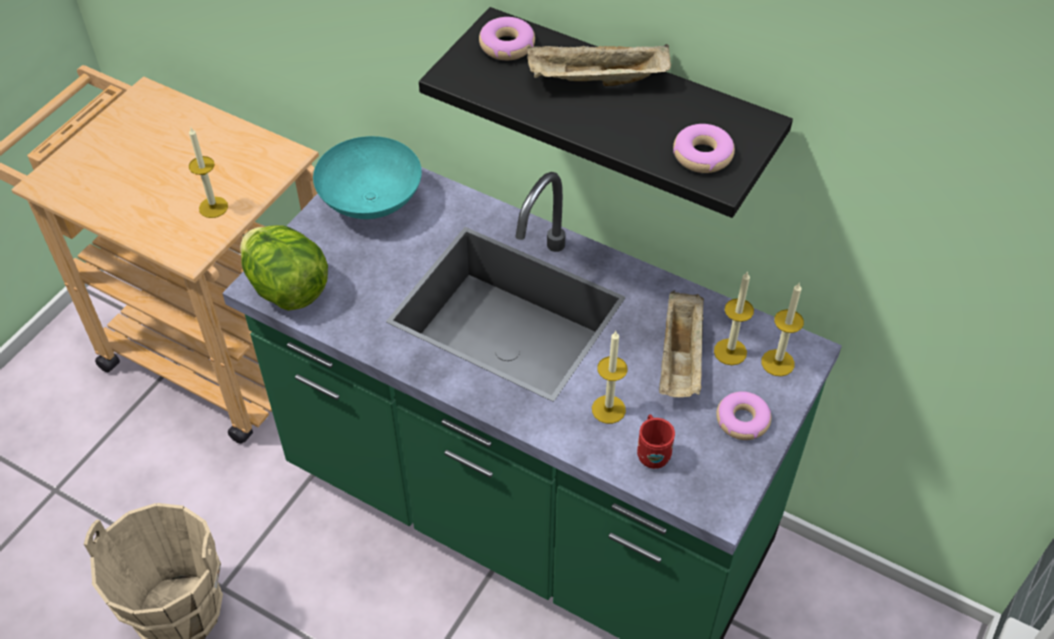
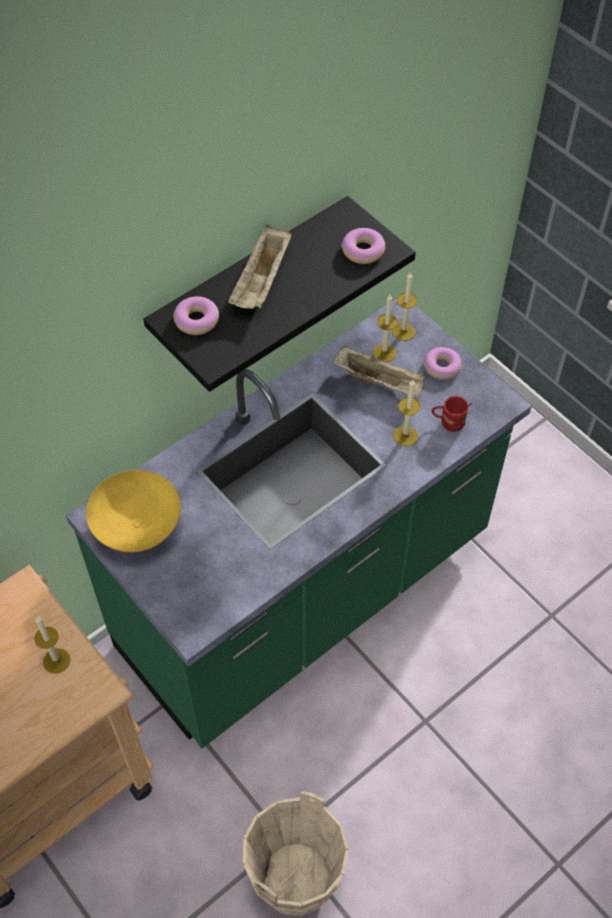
camera: 70 degrees left, 5 degrees up
(287, 288) = (205, 610): lettuce -> none
(373, 201) = (137, 526): turquoise bowl -> yellow bowl

